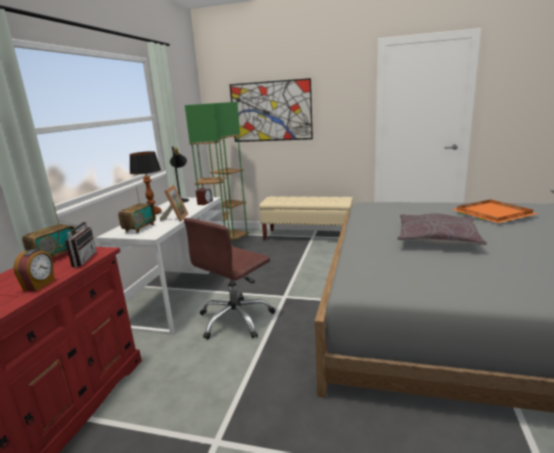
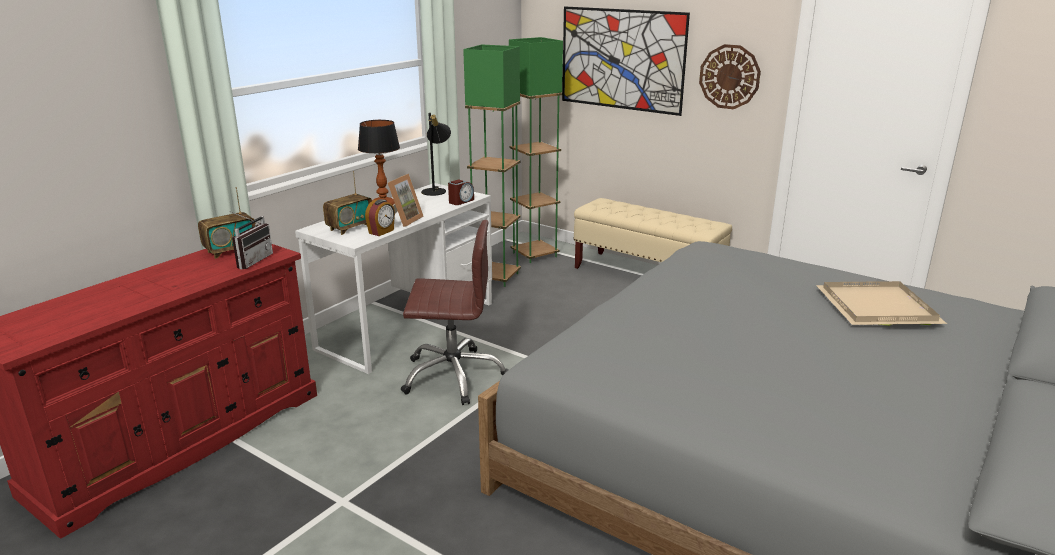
camera: 20 degrees right, 5 degrees up
(39, 285) = (196, 282): alarm clock -> alarm clock (381, 232)
(236, 319) = (453, 375): brown office chair -> brown office chair turned 150 degrees counterclockwise
(339, 112) = (729, 77): none -> wall clock
(437, 239) = (732, 328): grey pillow -> none
(494, 214) = (879, 308): orange tray -> beige tray

